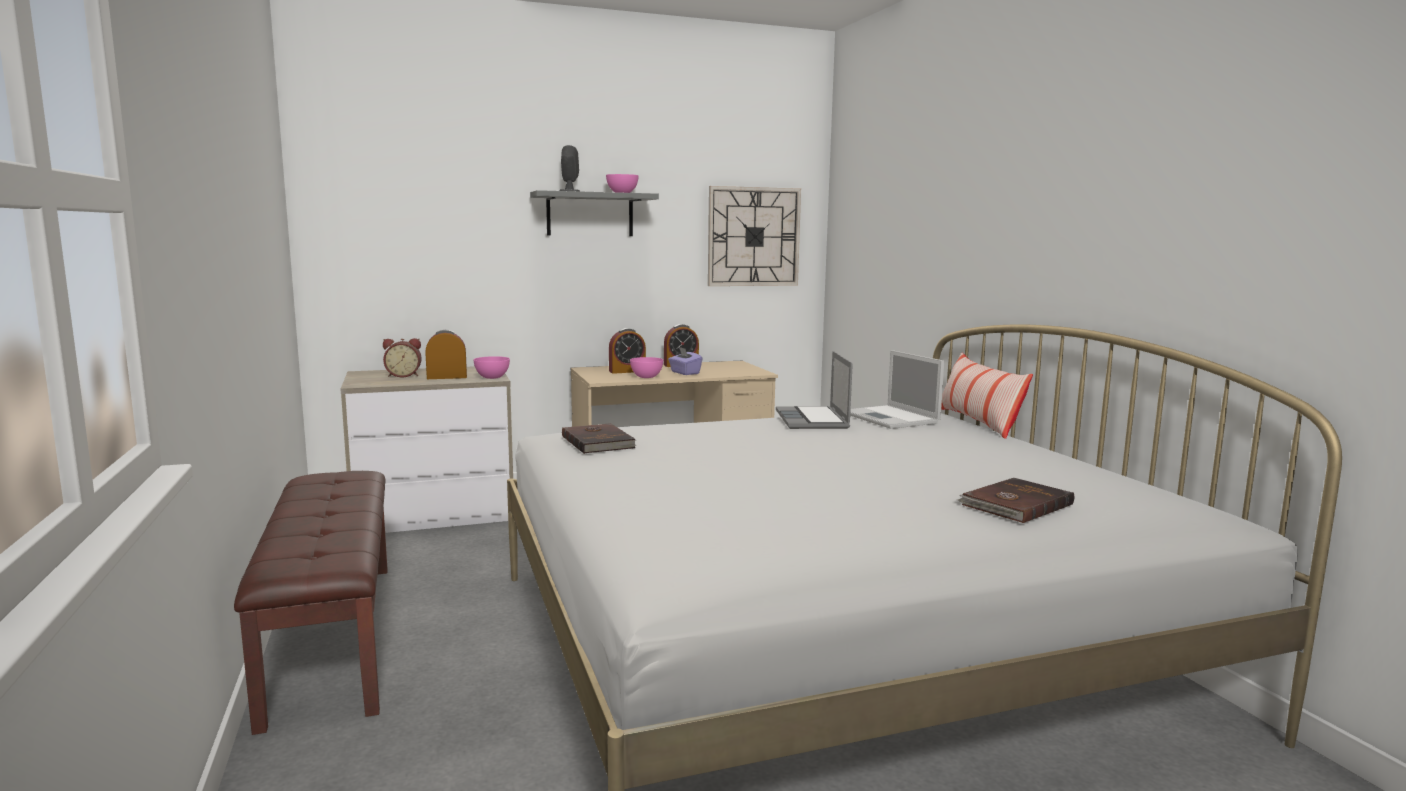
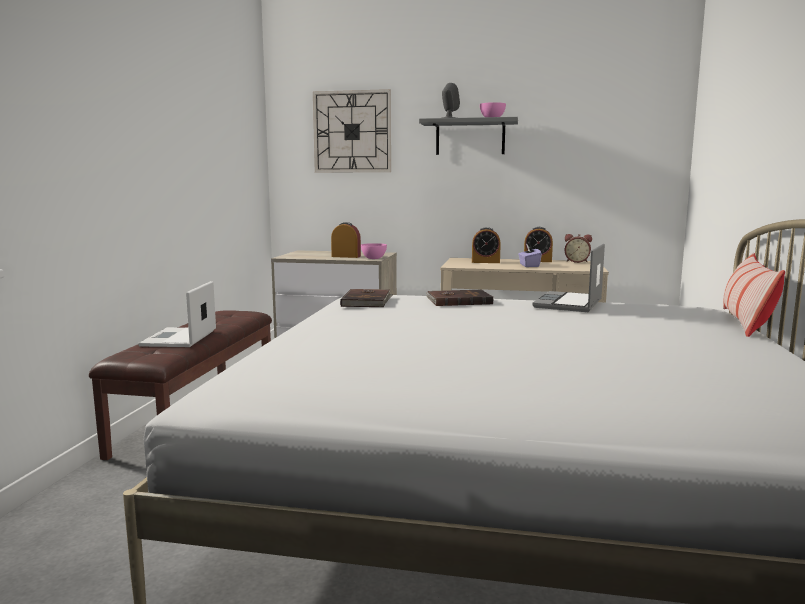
camera: 30 degrees right, 0 degrees up
(403, 375) = (322, 254): alarm clock -> alarm clock (577, 261)
(646, 377) = (492, 266): pink bowl -> none
(753, 237) = (615, 153): wall clock -> wall clock (352, 132)
(891, 418) = (650, 309): laptop -> laptop (179, 338)
(1015, 504) = (624, 386): brown book -> brown book (458, 301)

